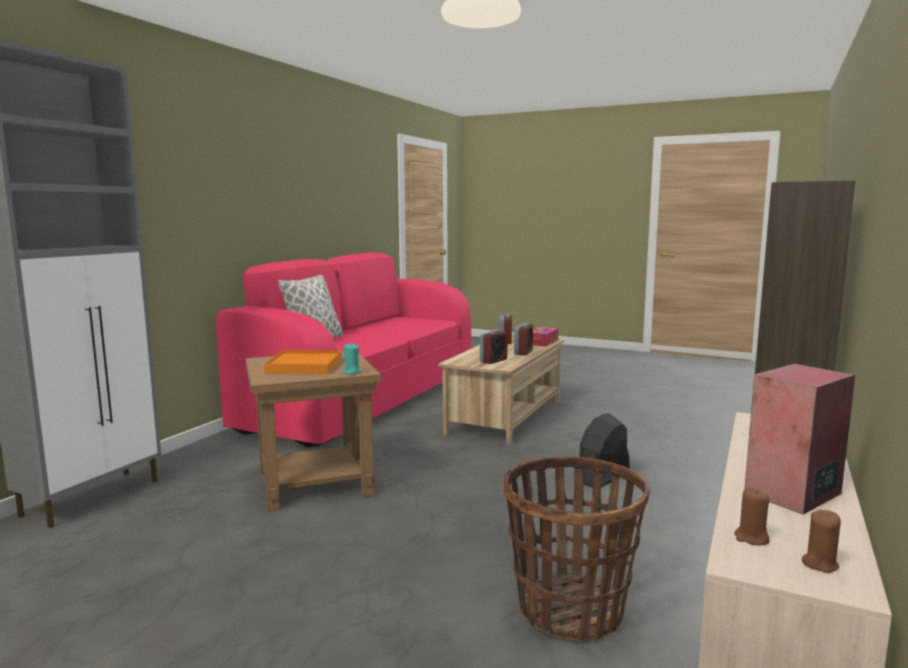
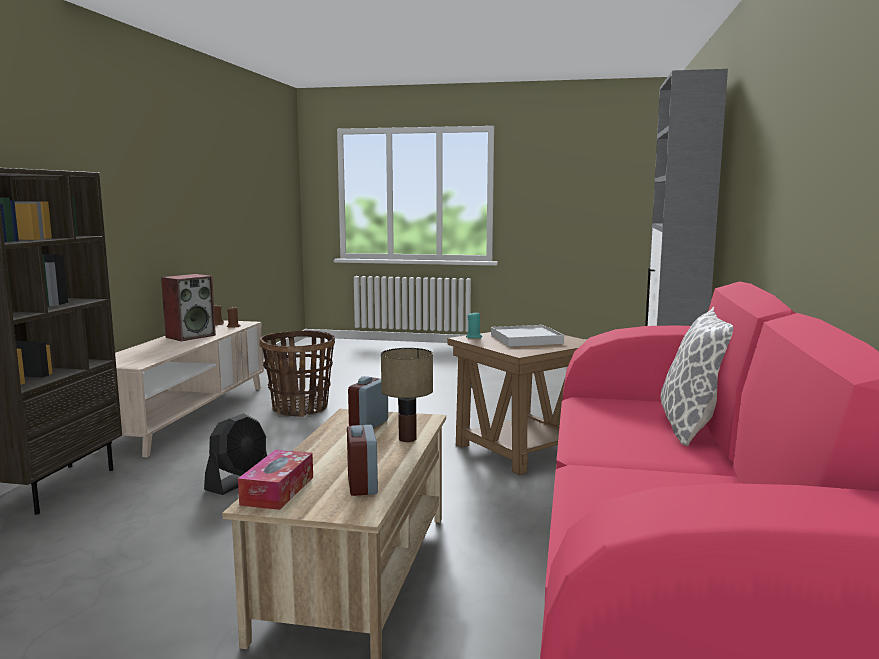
camera: 165 degrees right, 0 degrees up
(305, 366) = (526, 339): orange tray -> white tray
(473, 353) = (407, 438): none -> table lamp
(523, 352) = (323, 449): alarm clock -> none

